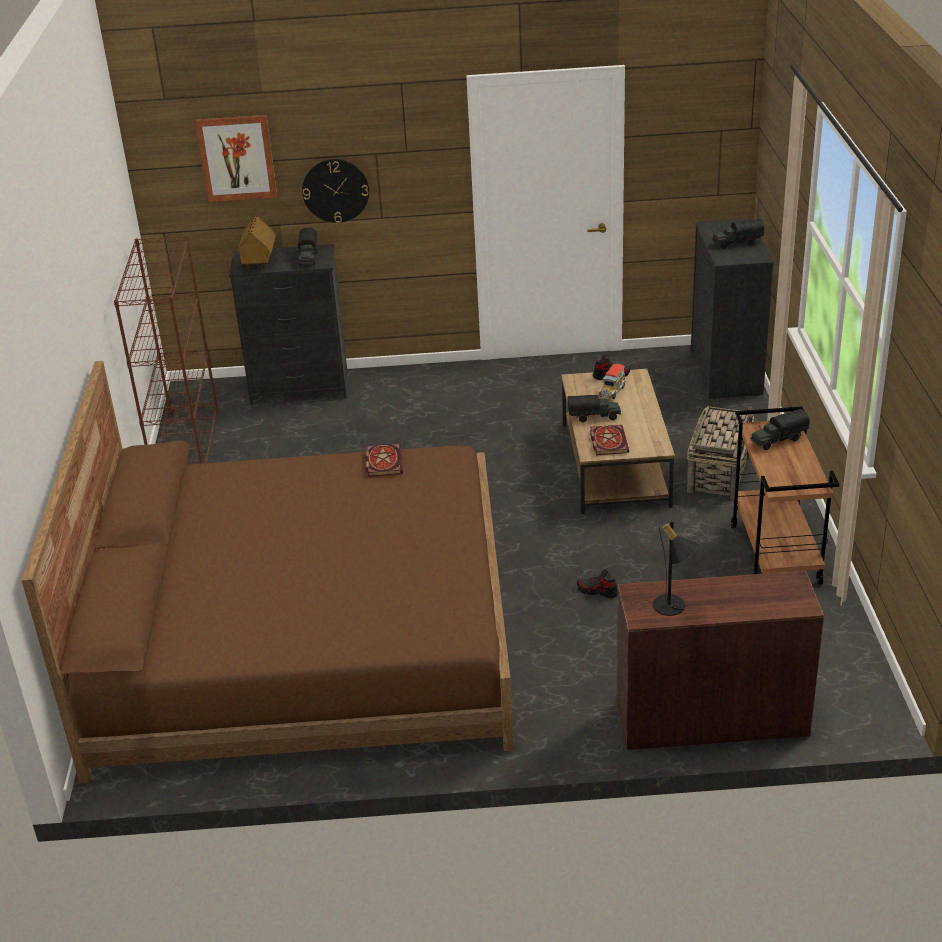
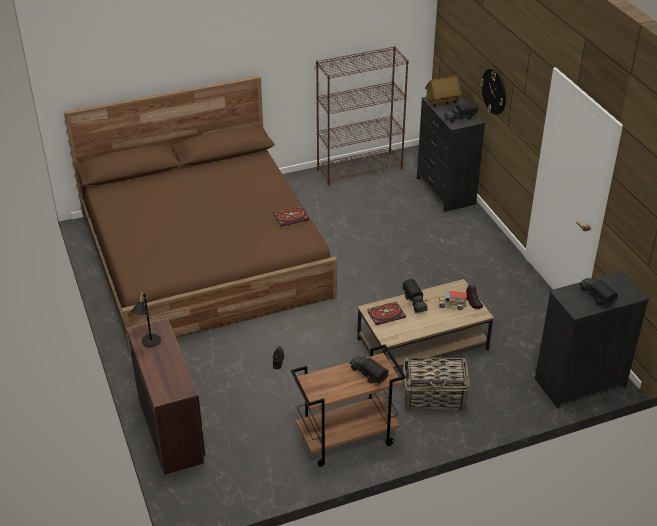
camera: 70 degrees right, 5 degrees up
(237, 158) = (467, 38): picture -> none

